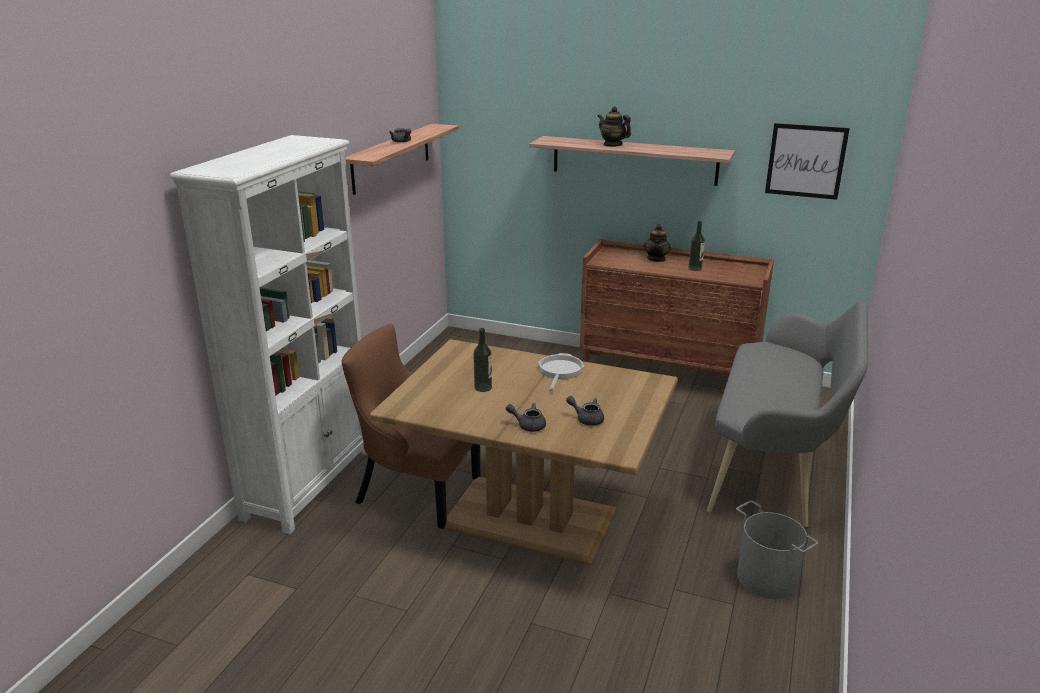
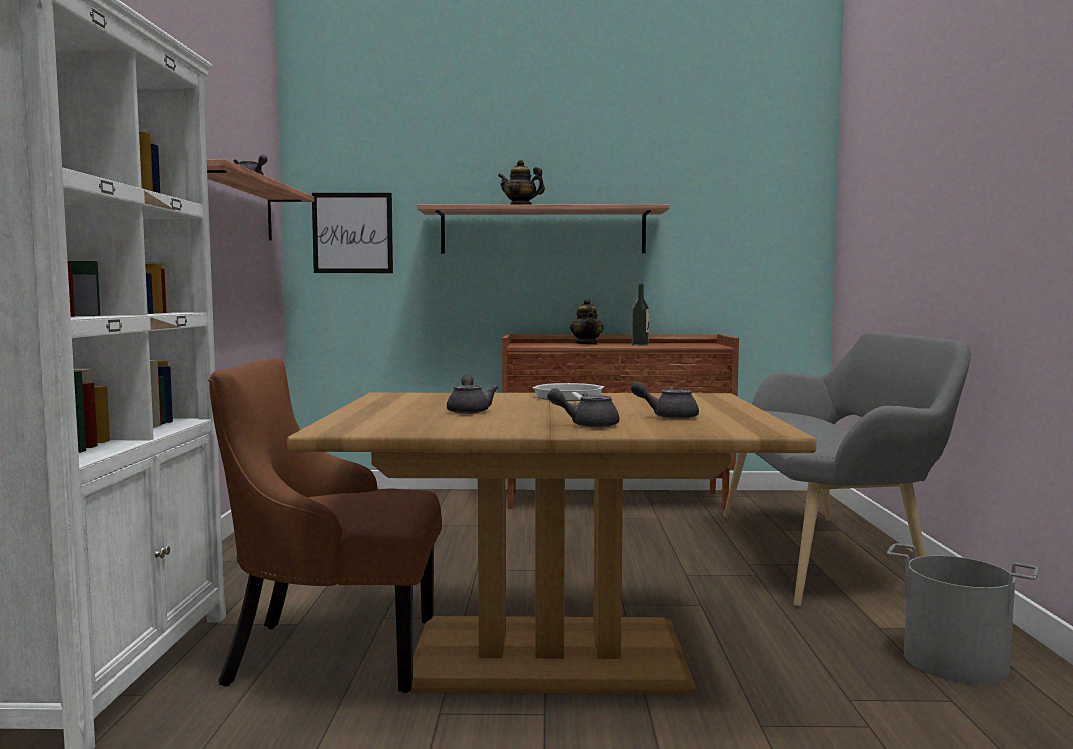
camera: 20 degrees left, 20 degrees down
(483, 387) = (469, 411): bottle -> grey teapot
(806, 161) = (741, 216): picture -> picture (352, 233)

